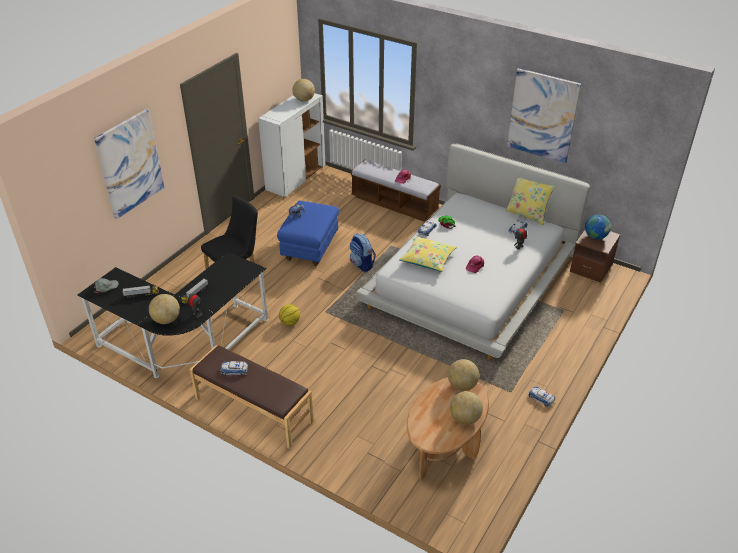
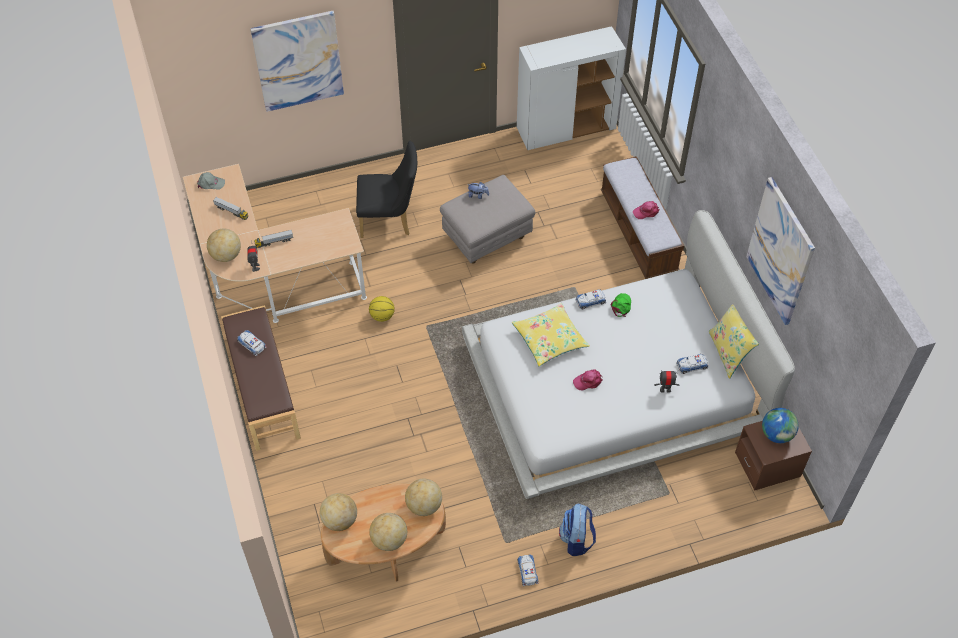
camera: 40 degrees right, 15 degrees up
(185, 345) = (269, 278): black desk -> beige desk
(304, 100) = (596, 45): globe -> globe (340, 520)
(310, 249) = (487, 237): blue ottoman -> grey ottoman
(362, 264) = (519, 292): backpack -> backpack (576, 539)

